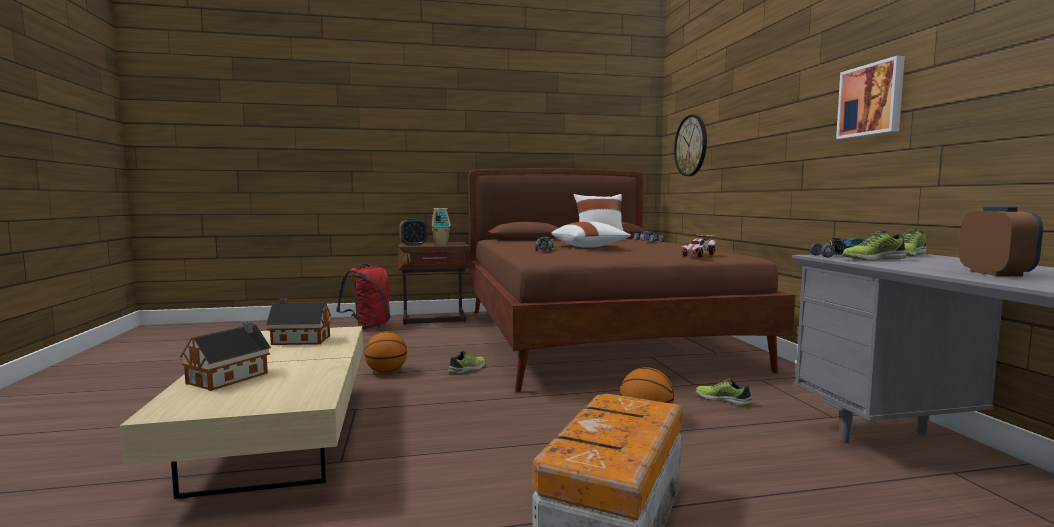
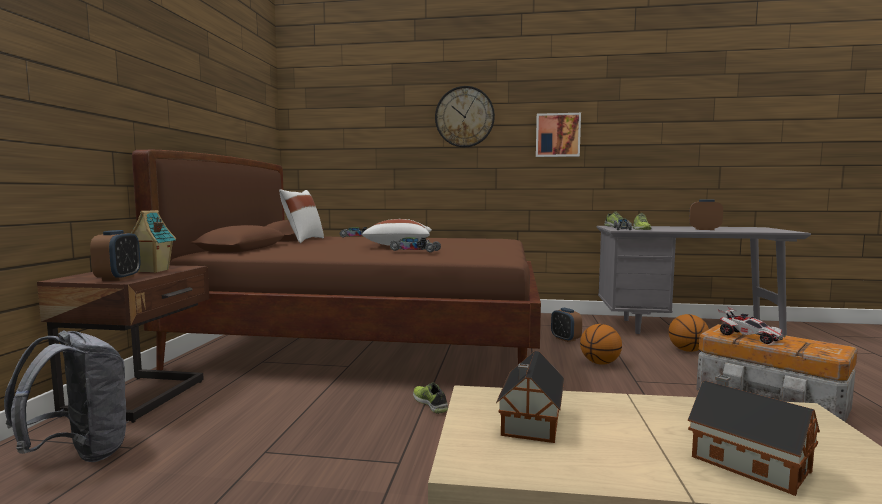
camera: 70 degrees left, 0 degrees up
(368, 326) = (79, 455): red backpack -> grey backpack
(386, 372) = (401, 452): basketball -> basketball (687, 350)
(691, 145) = (342, 144): wall clock -> wall clock (464, 117)
(698, 255) = (499, 241): toy car -> toy car (749, 337)
(723, 400) = (565, 339): shoe -> alarm clock

